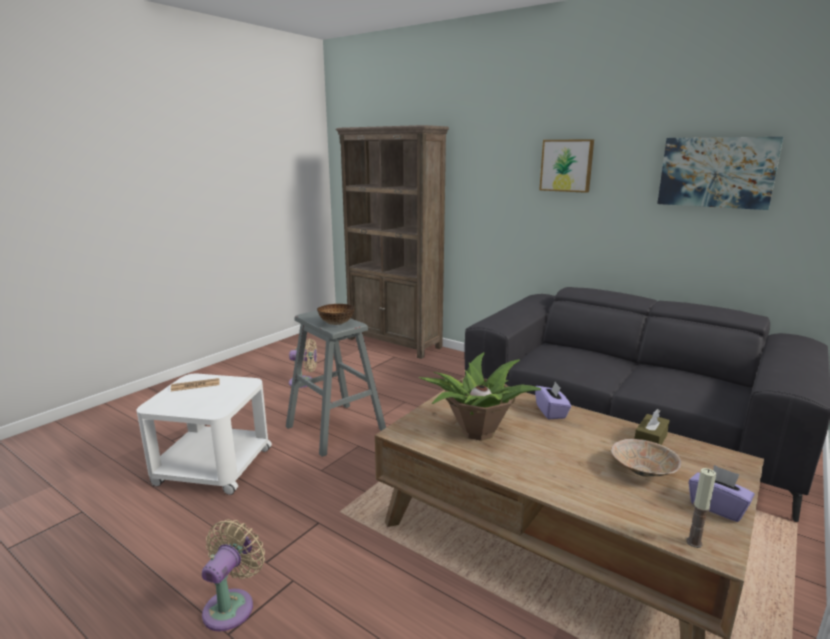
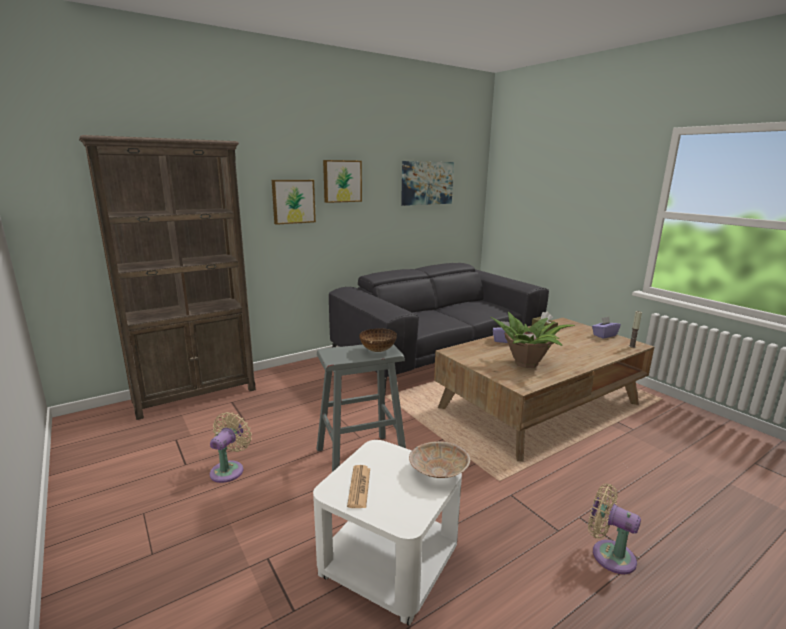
camera: 70 degrees left, 0 degrees up
(506, 186) = (293, 201): none -> picture
(642, 470) = (574, 339): beige bowl -> beige bowl (438, 472)

